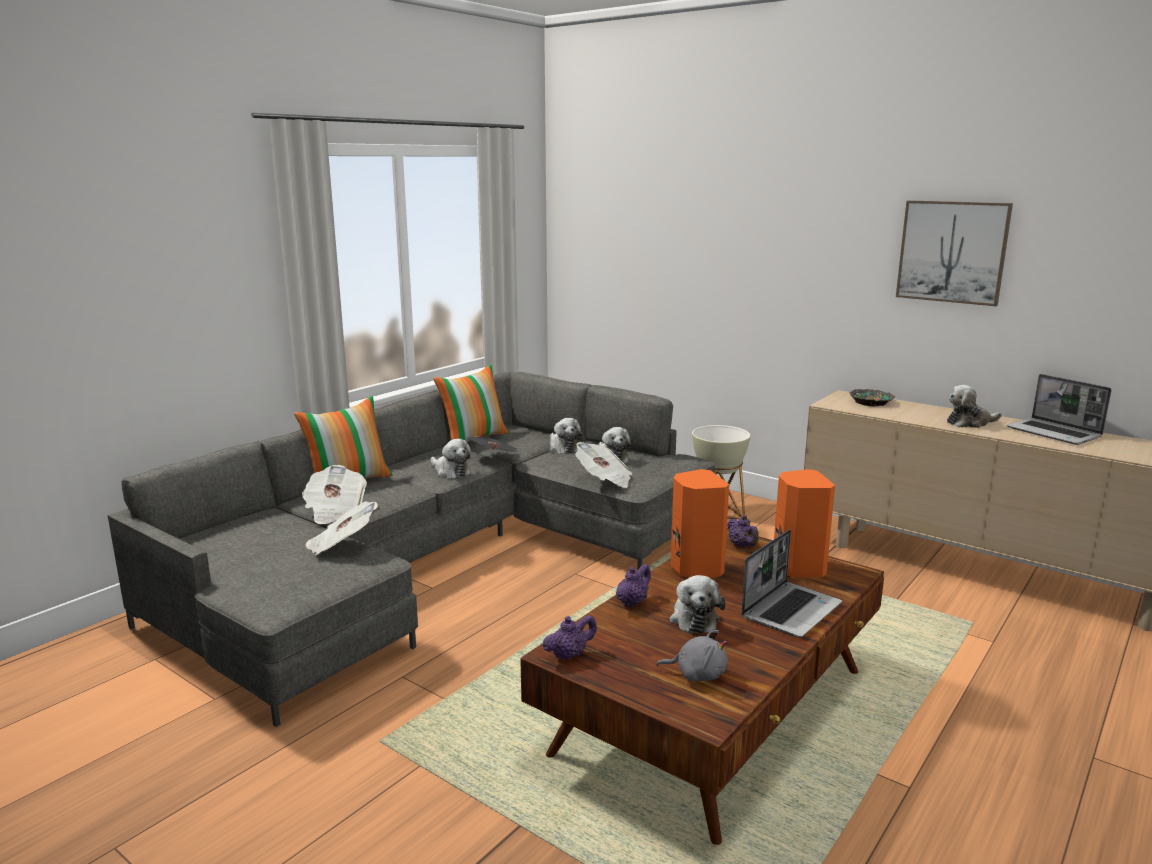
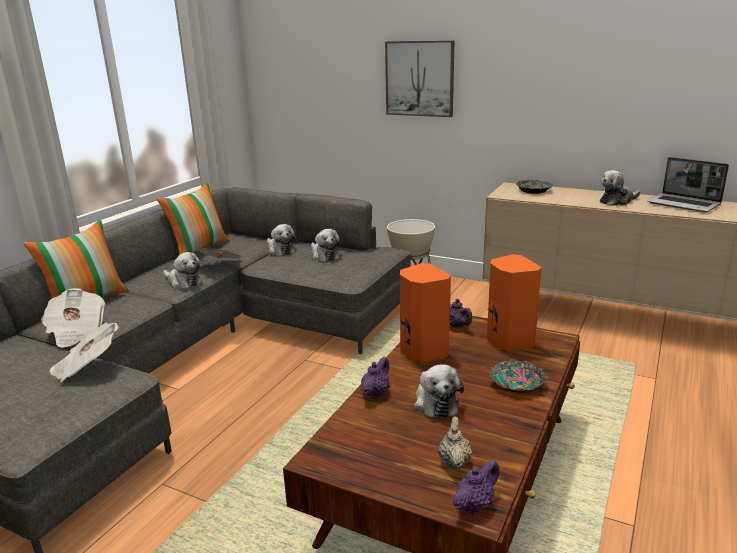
camera: 10 degrees left, 5 degrees up
(569, 655) = (330, 458): purple teapot -> purple teapot (475, 505)
(604, 480) = (322, 276): newspaper -> none
(697, 674) = (454, 461): grey plush toy -> beige teapot
(791, 610) = (516, 383): laptop -> bowl
(952, 252) = (594, 59): picture -> picture (419, 78)

